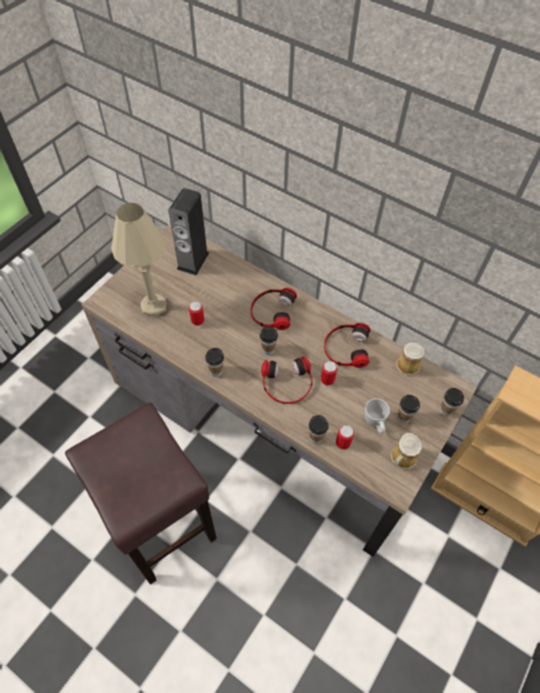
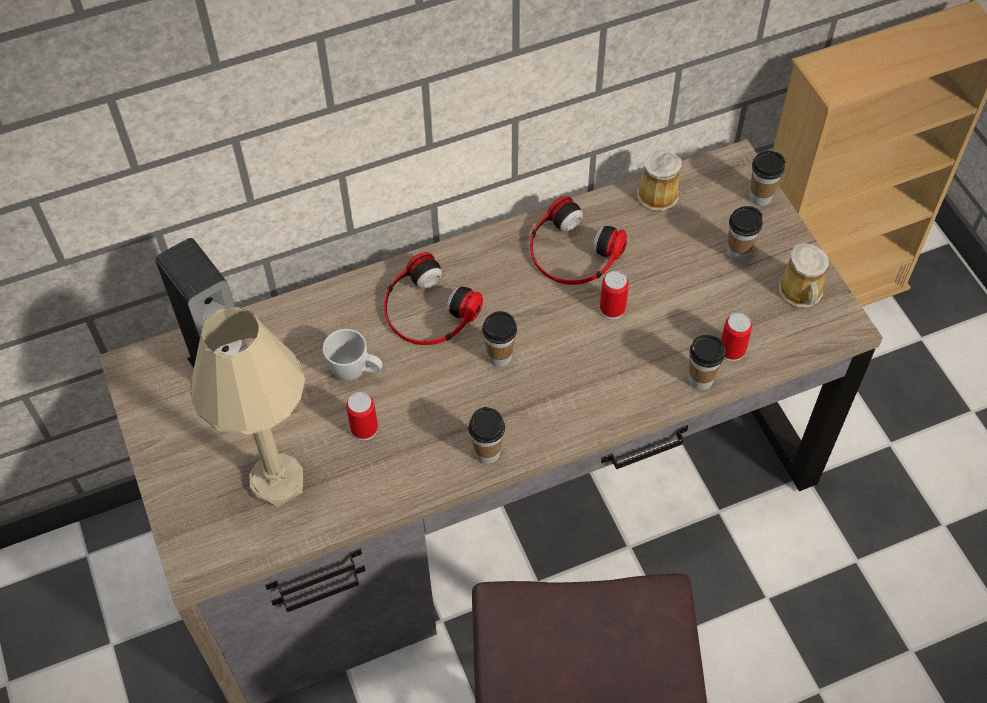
camera: 55 degrees left, 0 degrees up
(287, 383) = (581, 365): headphones -> none
(375, 424) = (726, 293): white mug -> white mug (356, 372)

